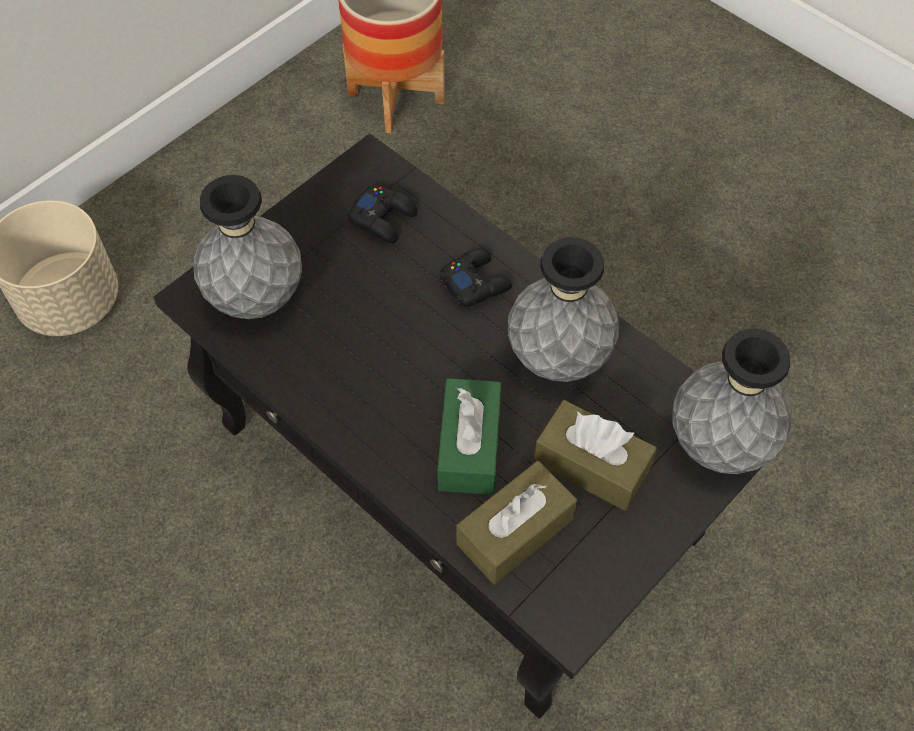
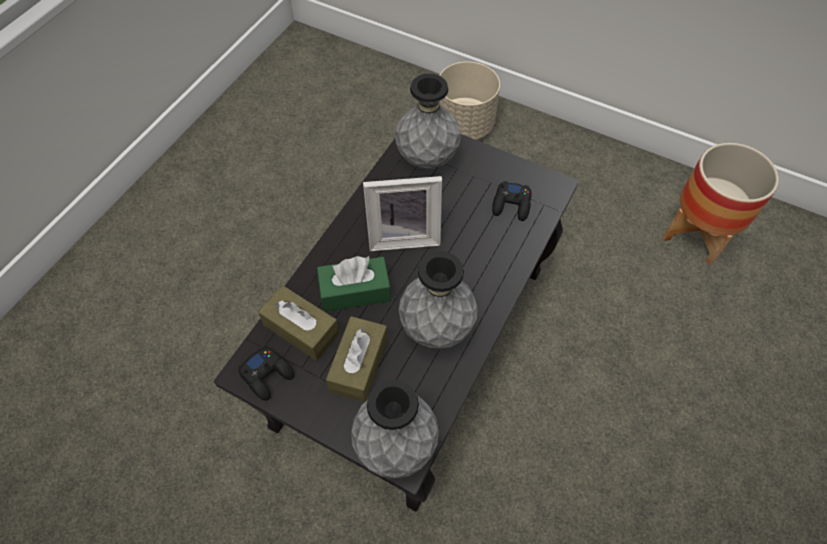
camera: 75 degrees right, 0 degrees up
(390, 362) = (403, 235): none -> picture frame
(475, 282) = (480, 267): black game controller -> black game controller (267, 375)

